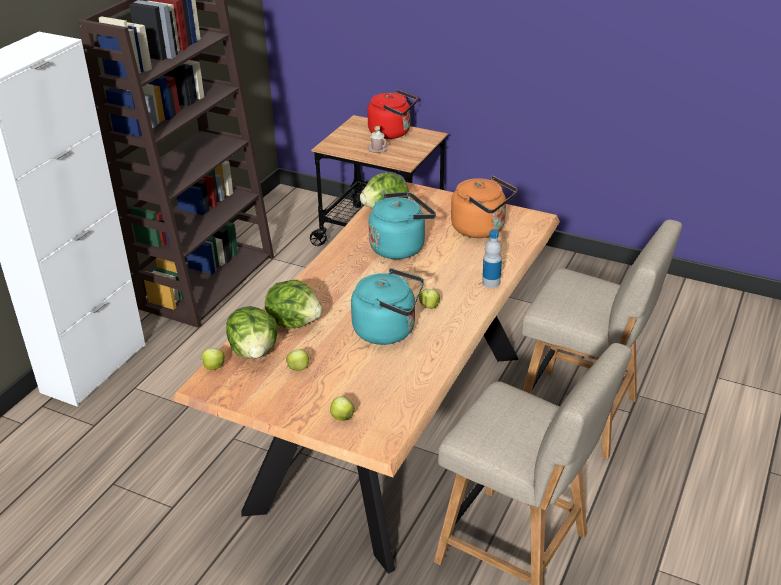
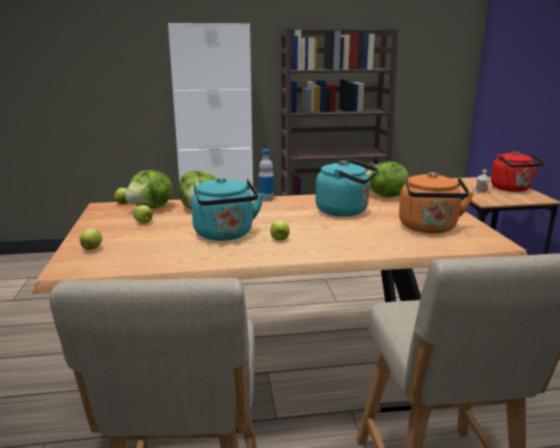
camera: 55 degrees right, 15 degrees down
(491, 282) = (355, 251): bottle -> bottle (266, 199)

